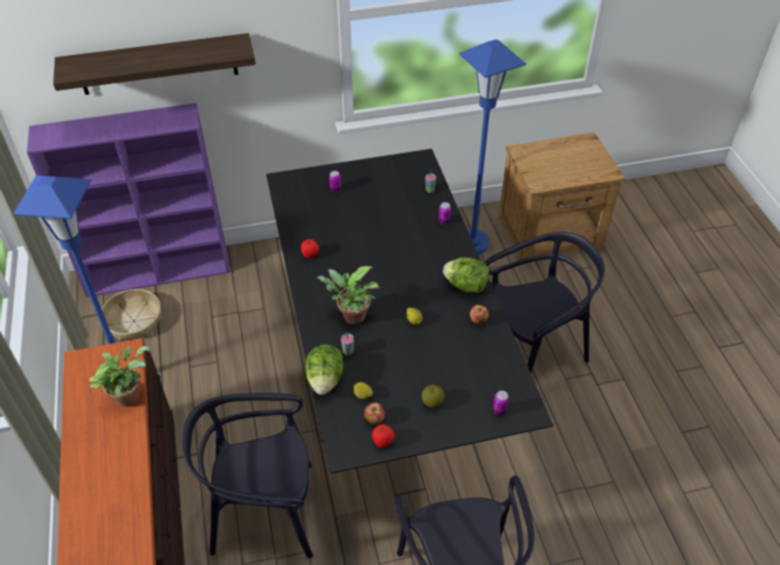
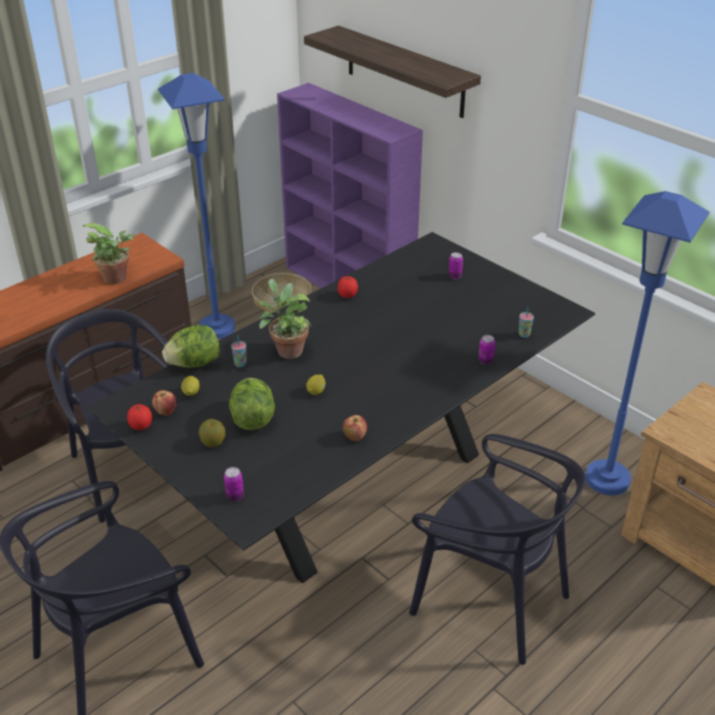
camera: 60 degrees right, 10 degrees down
(466, 286) = (400, 410): lettuce -> lettuce (252, 419)

